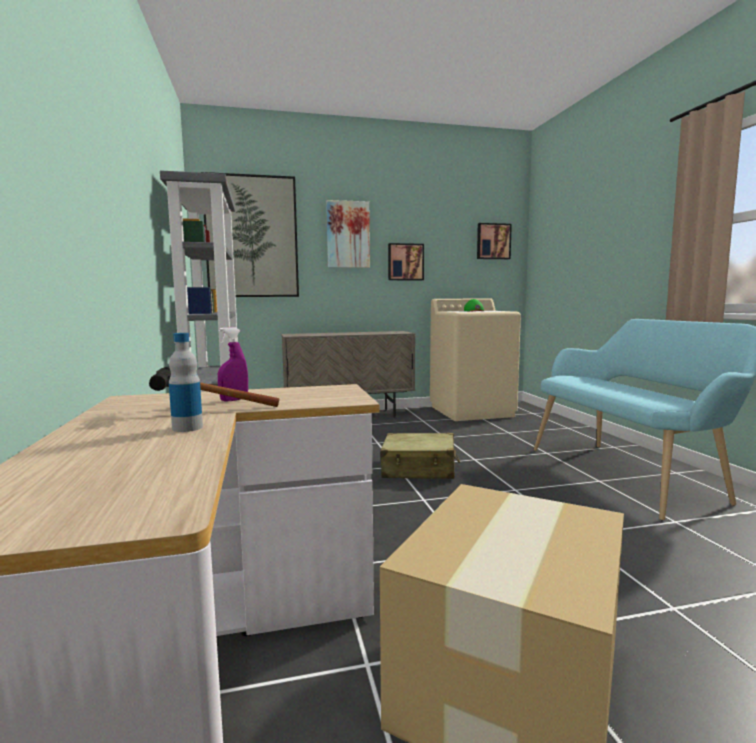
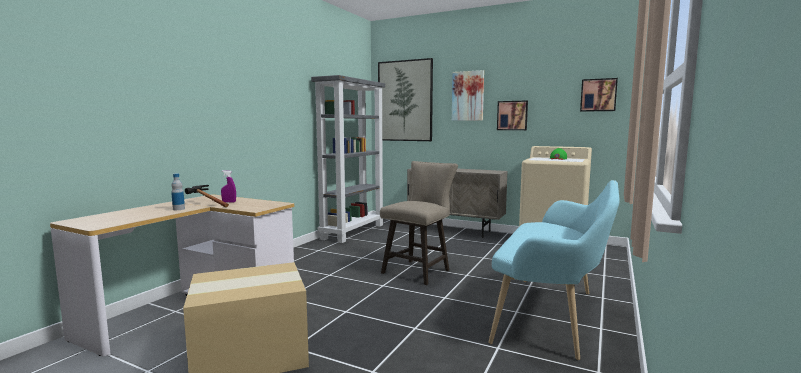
camera: 40 degrees right, 0 degrees up
(419, 469) = (419, 270): beige suitcase -> beige stool

